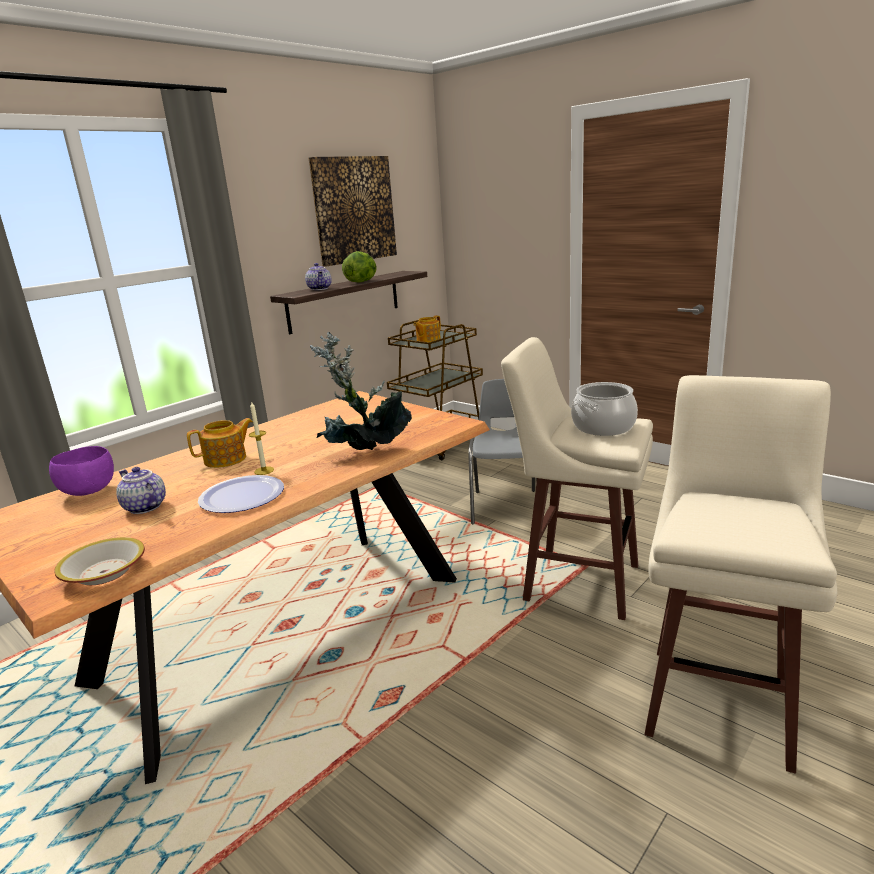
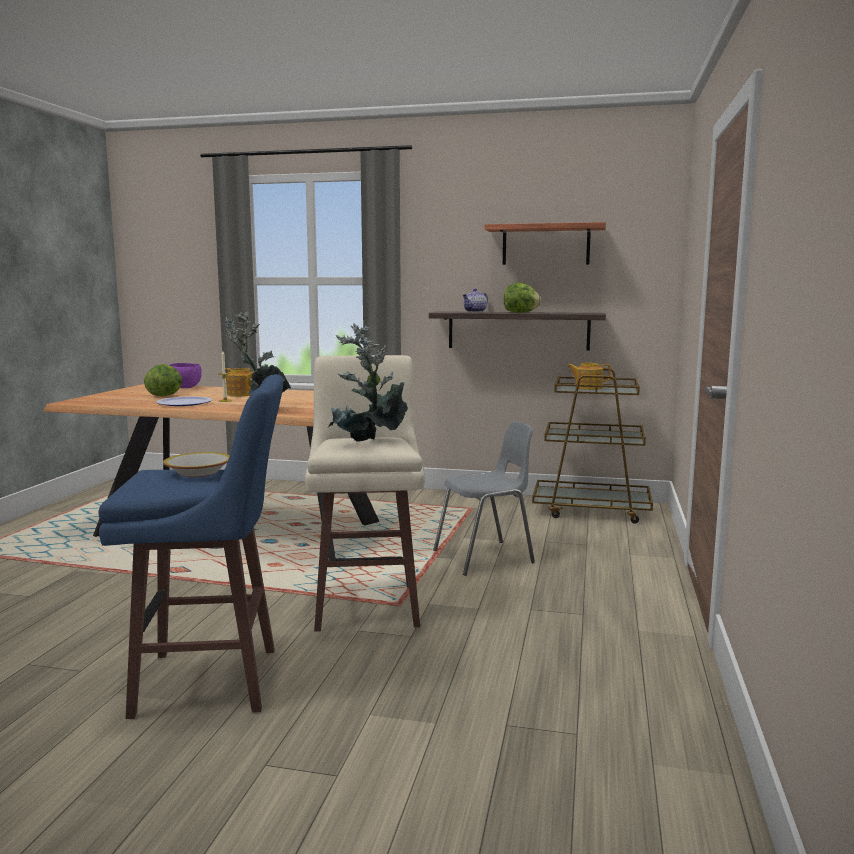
camera: 60 degrees right, 10 degrees down
(104, 573) = (89, 402): bowl -> bowl (197, 472)
(144, 507) = (165, 395): teapot -> lettuce
(354, 210) = (546, 245): picture -> shelf
(603, 427) = (369, 443): cooking pot -> potted plant
(720, 701) = (212, 682): beige stool -> blue stool

